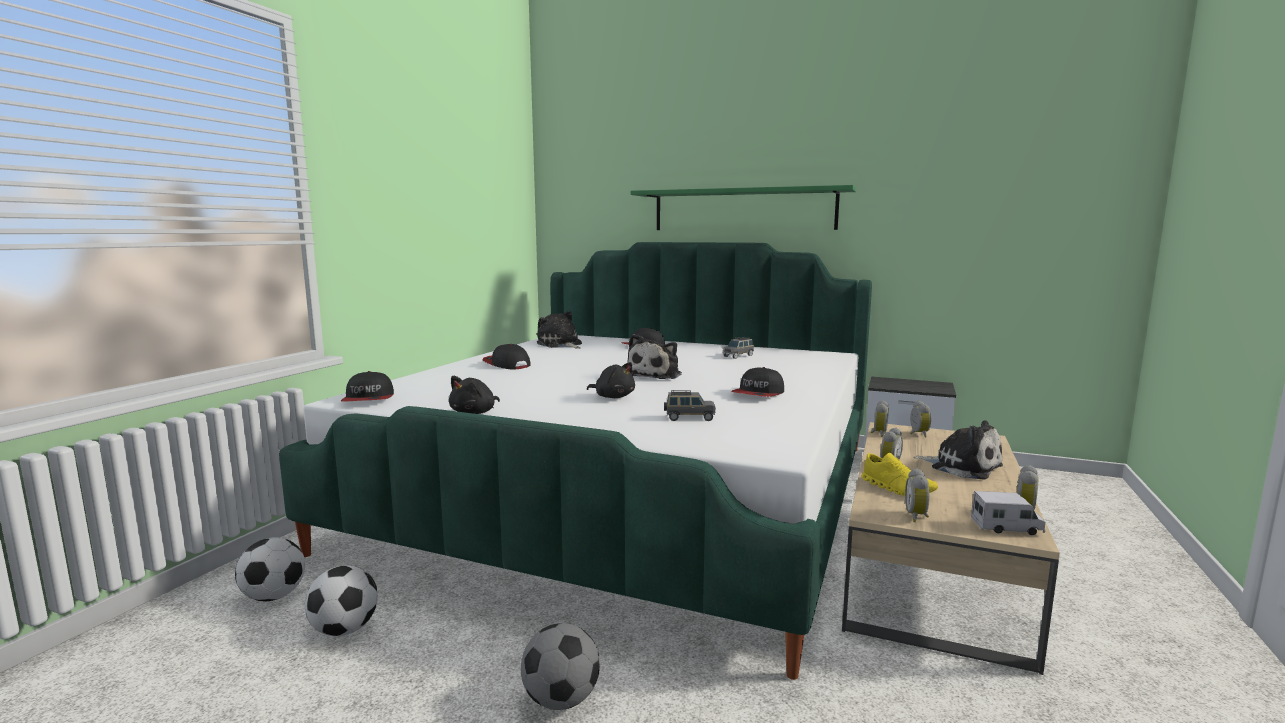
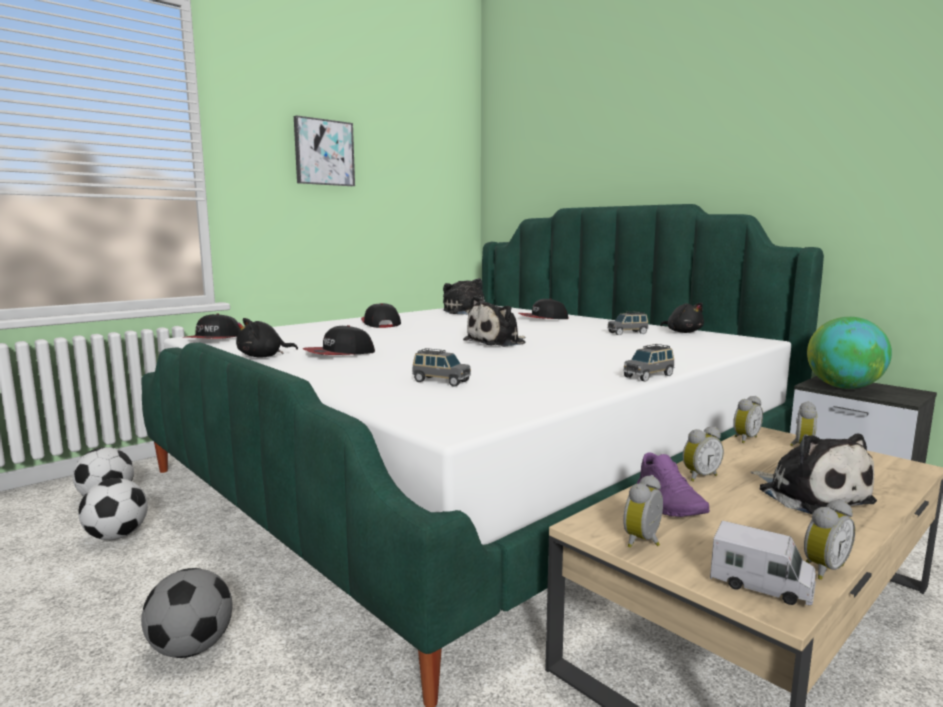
camera: 25 degrees right, 0 degrees up
(413, 186) = (323, 152): none -> picture
(613, 397) = (411, 356): black plush toy -> black plush toy (683, 332)
(743, 210) = (674, 167): green shelf -> none
(759, 394) = (568, 368): cap -> cap (339, 354)
(824, 394) = (649, 376): none -> grey toy car
(897, 488) = (669, 504): yellow shoe -> purple shoe
(899, 385) = (843, 387): none -> globe

